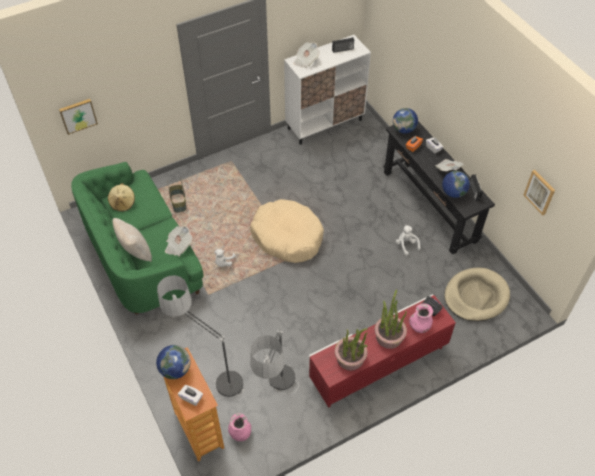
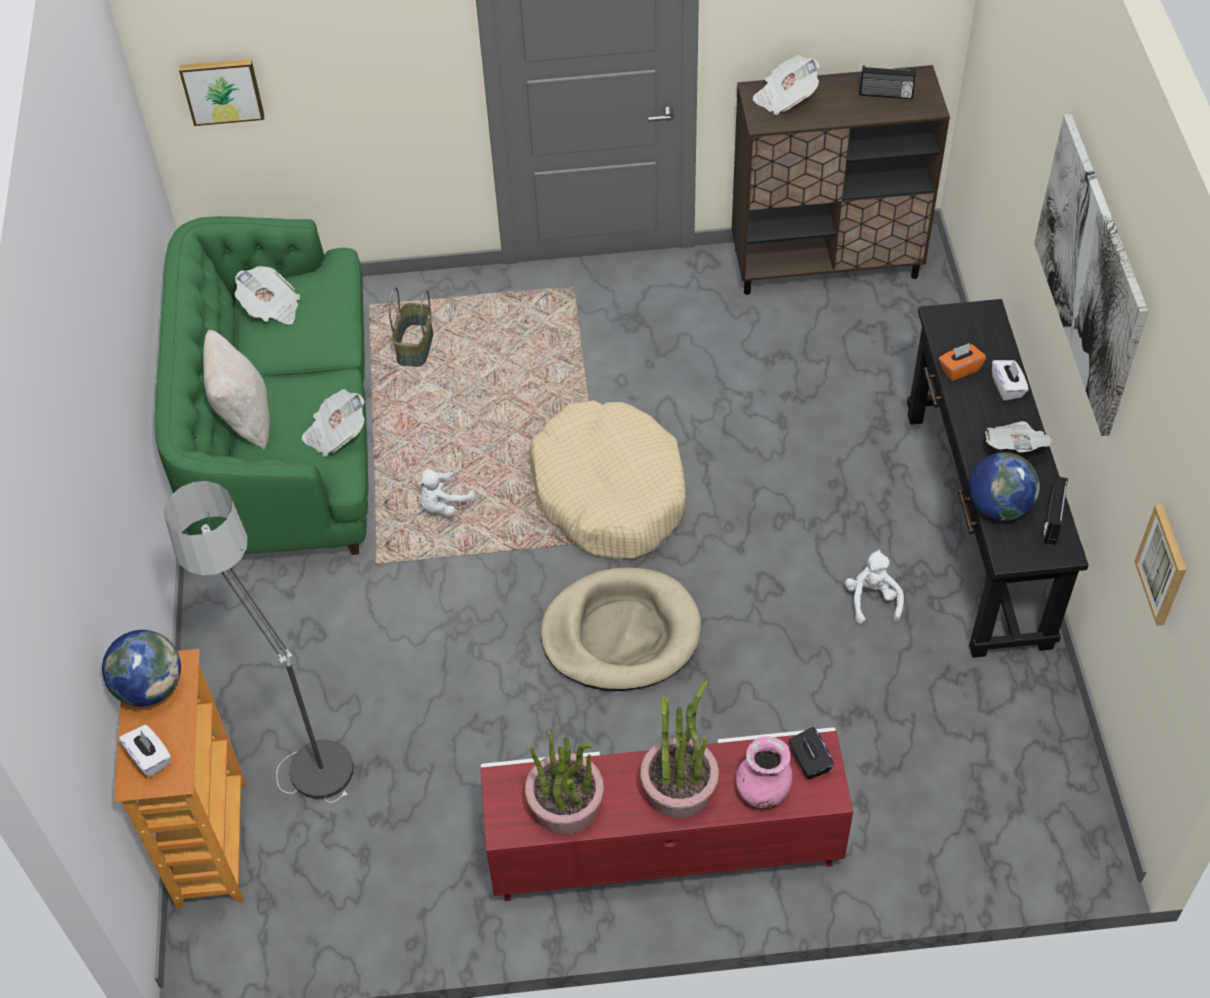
camera: 25 degrees right, 0 degrees up
(123, 203) = (271, 308): beige hat -> newspaper
(240, 433) = (291, 883): pink vase -> none
(277, 398) = (406, 840): floor lamp -> none
(325, 124) = (826, 263): white cabinet -> brown cabinet
(404, 129) = (959, 323): globe -> none
(469, 94) = (1090, 273): none -> picture
(476, 296) = (978, 775): beige dog bed -> beige dog bed (621, 633)

